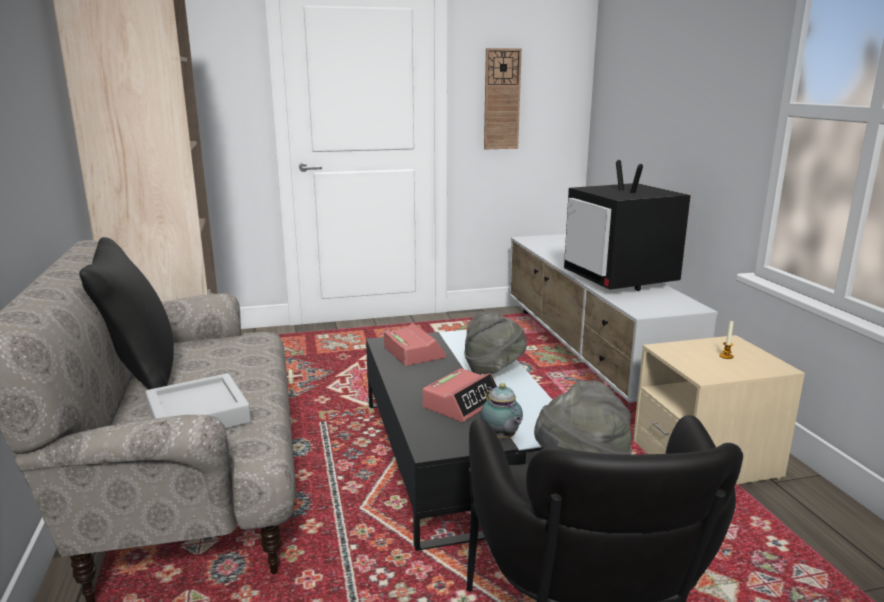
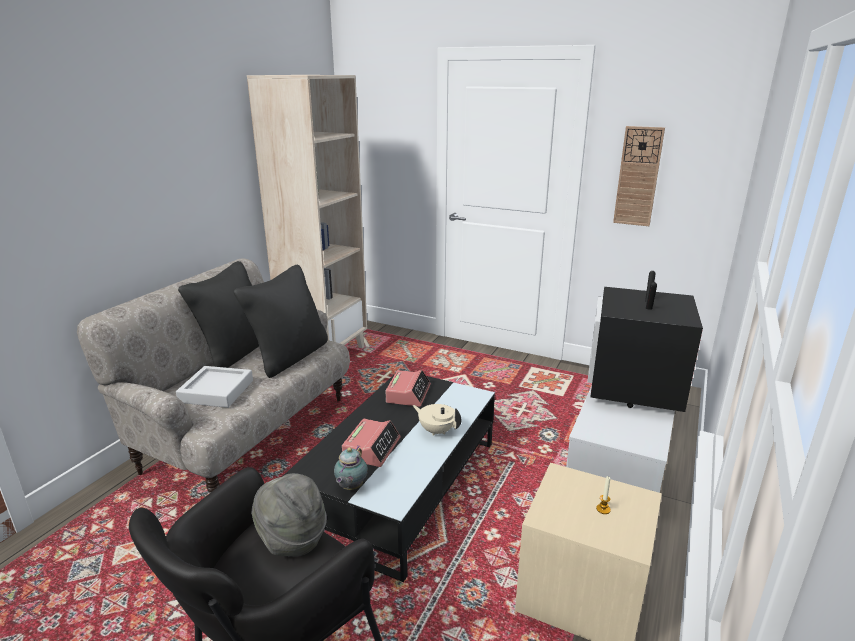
camera: 40 degrees right, 5 degrees up
(231, 357) = (289, 356): none -> black pillow
(462, 403) = (372, 448): alarm clock -> alarm clock turned 60 degrees counterclockwise
(493, 369) = (437, 430): grey hat -> beige teapot

